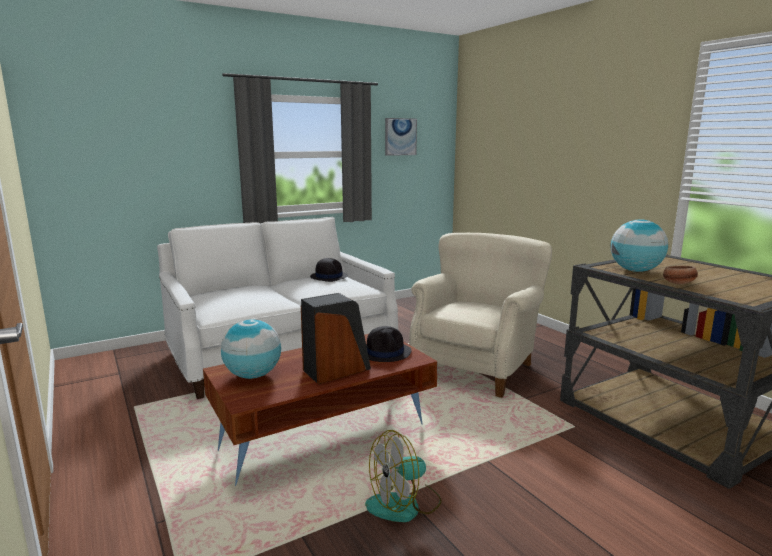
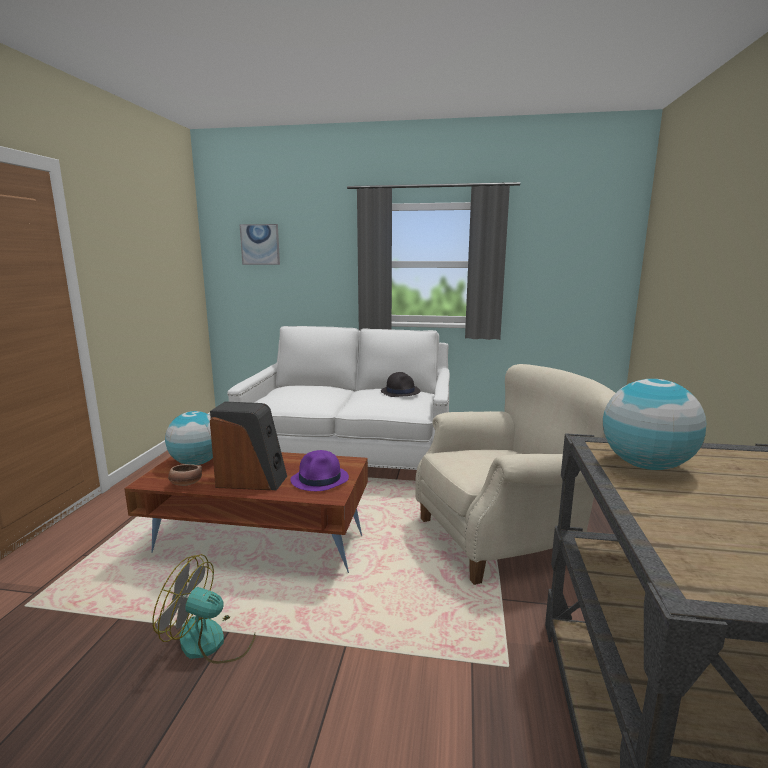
camera: 40 degrees right, 0 degrees up
(385, 352) = (320, 479): black hat -> purple hat
(400, 137) = (554, 245): picture -> picture (260, 244)
(678, 284) = (654, 507): bowl -> bowl (185, 484)

